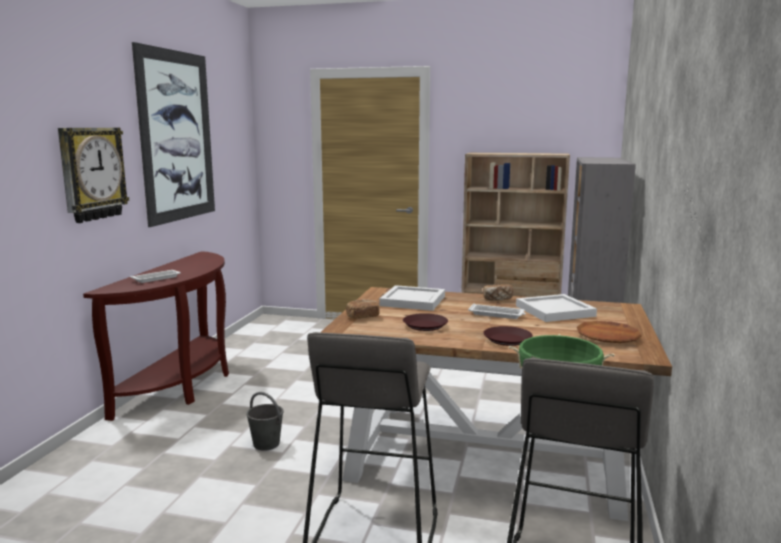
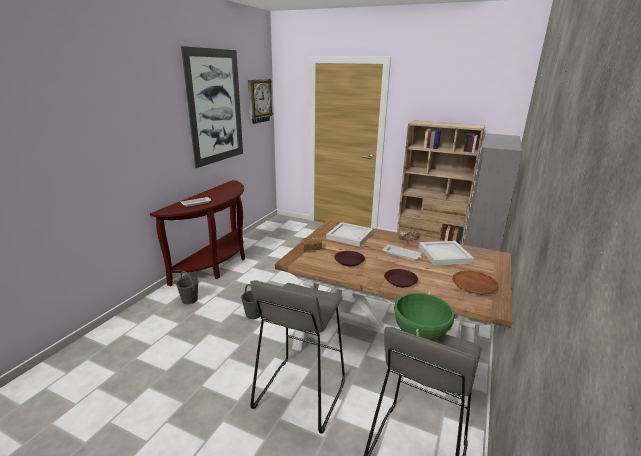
camera: 10 degrees right, 10 degrees up
(92, 173) = (154, 137): wall clock -> wall clock (259, 101)
(151, 435) = (189, 300): none -> grey bucket

